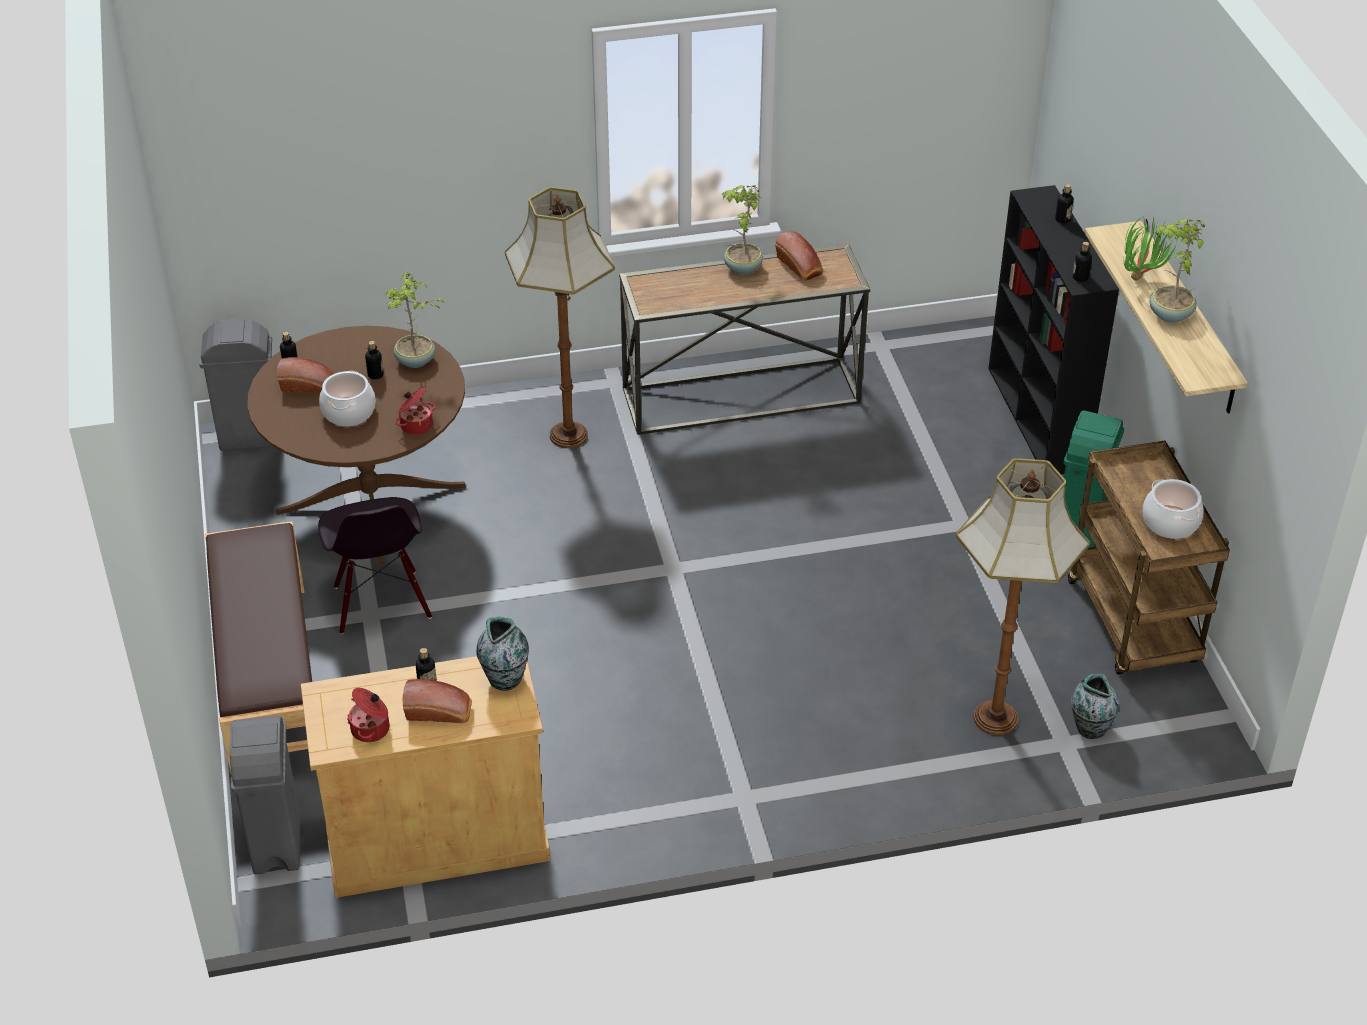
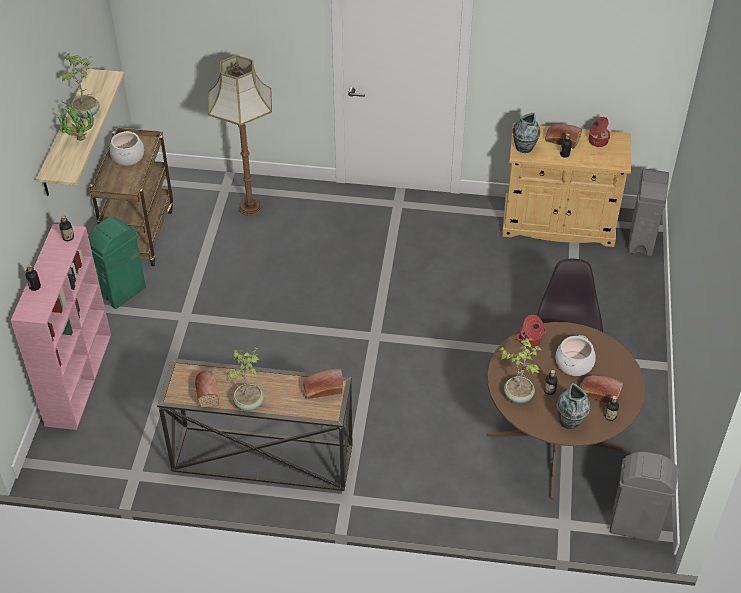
camera: 160 degrees left, 5 degrees up
(269, 685) = (637, 327): brown bench -> none
(567, 434) = (401, 459): floor lamp -> none
(663, 299) = (322, 390): none -> bread
(1038, 419) = (79, 378): black bookcase -> pink bookcase
(1090, 727) = (207, 191): vase -> vase (570, 422)

